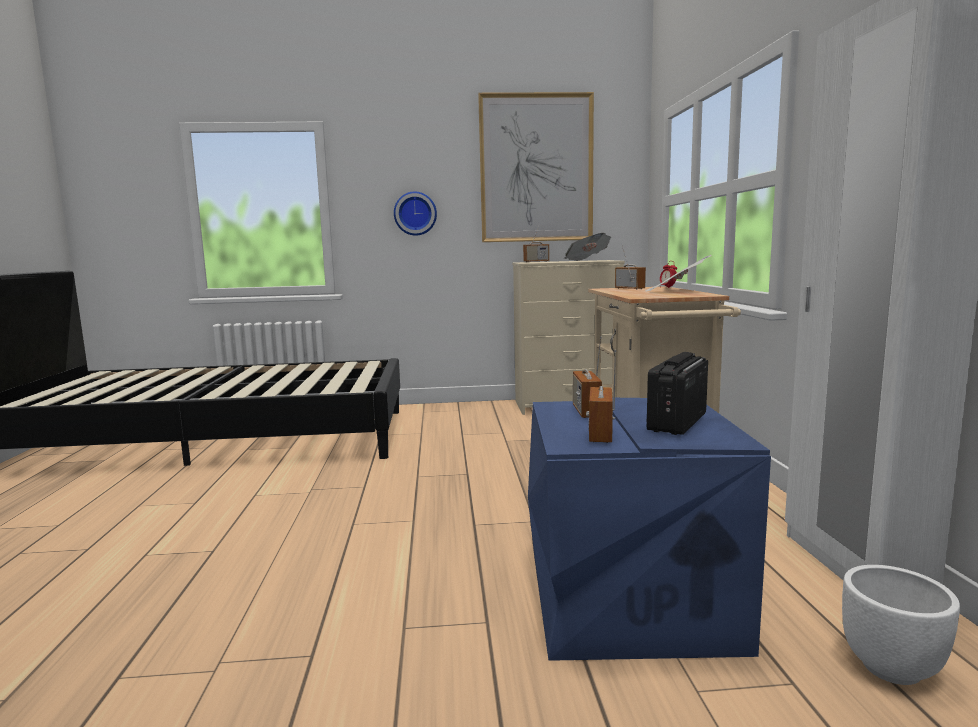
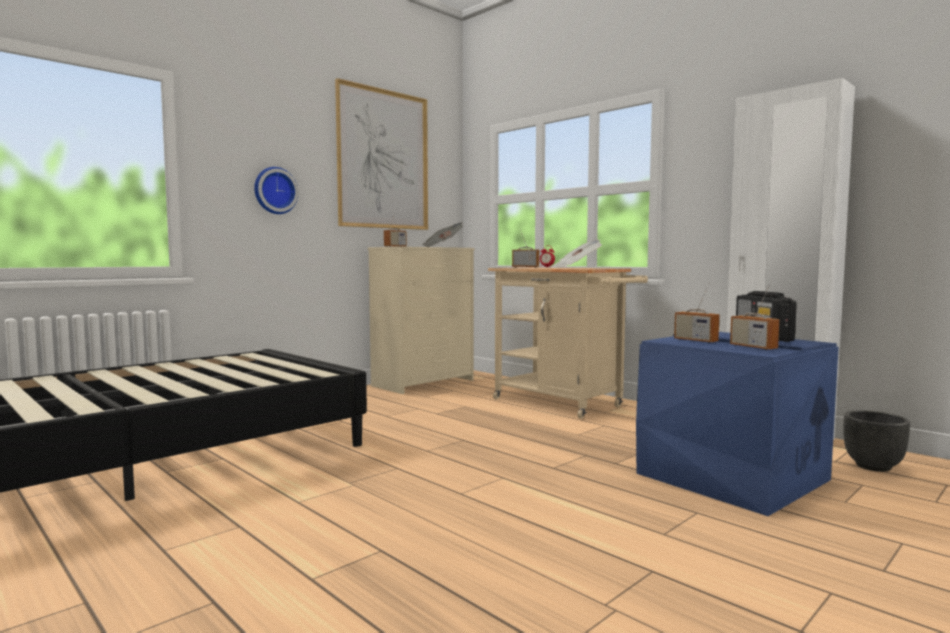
camera: 40 degrees left, 5 degrees down
(892, 669) = (873, 467): white planter -> black planter

